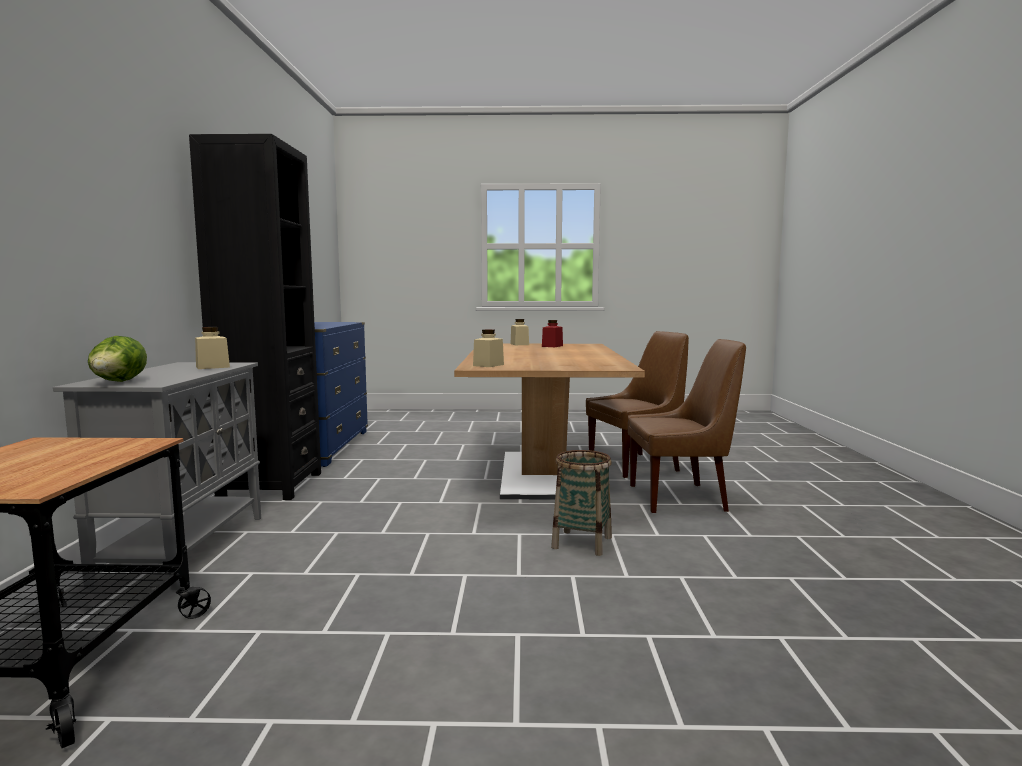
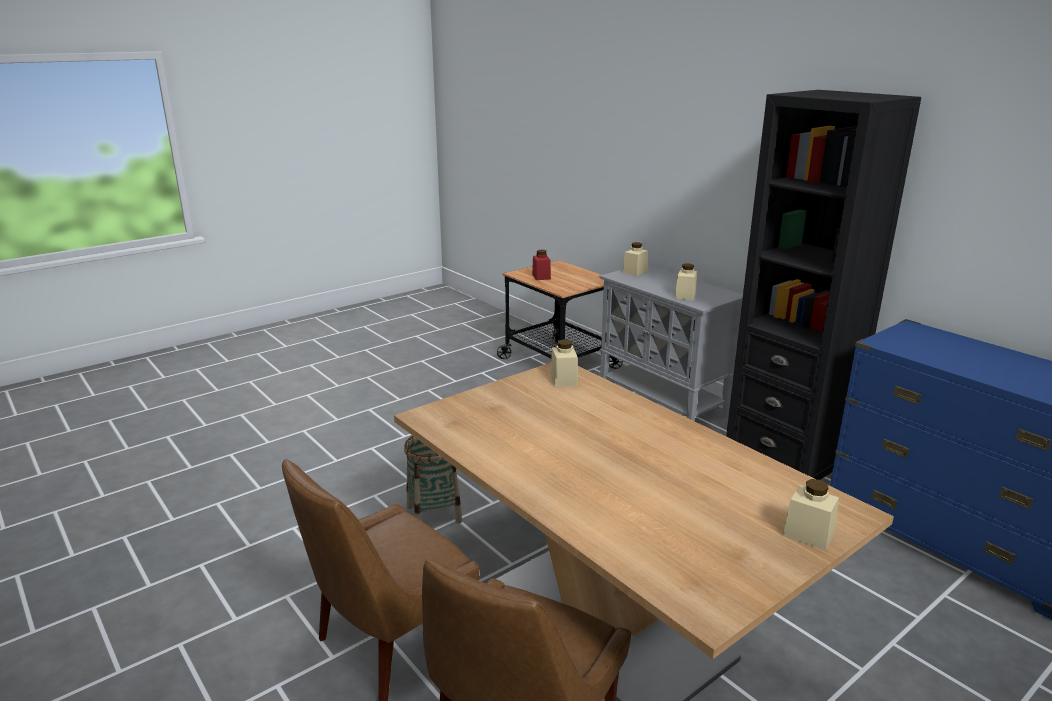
camera: 140 degrees right, 15 degrees up
(118, 382) = (635, 272): lettuce -> beige jar
(552, 346) = (721, 538): red jar -> red jar (541, 277)

